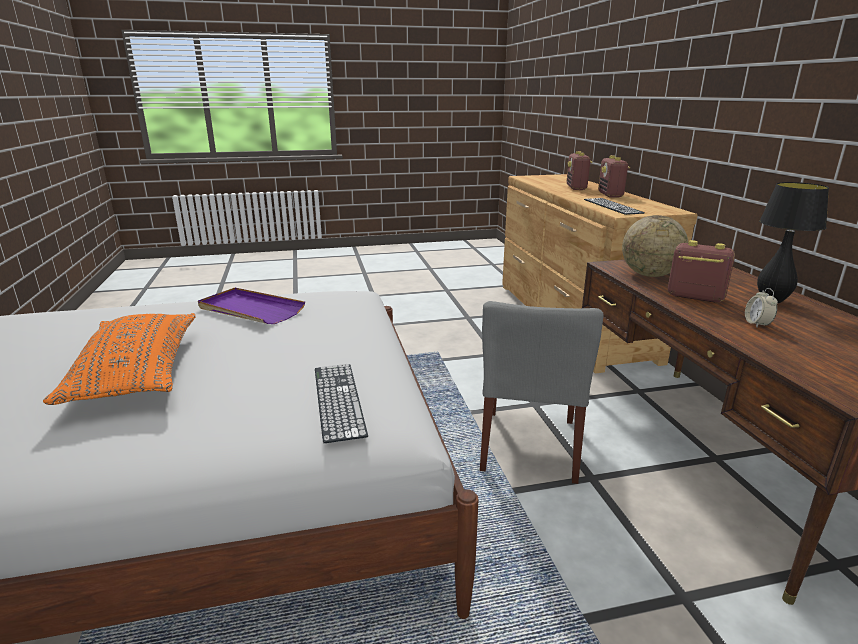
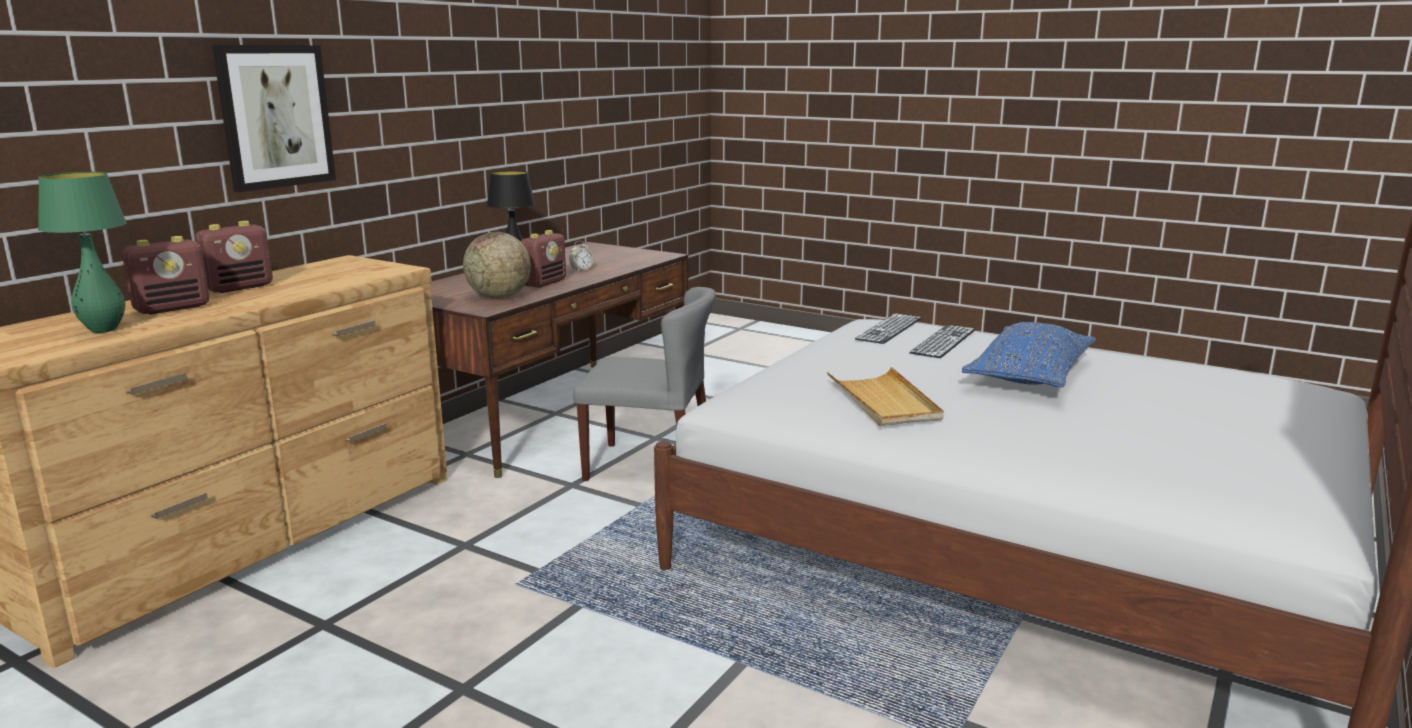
camera: 135 degrees left, 5 degrees down
(137, 373) = (1029, 375): orange pillow -> blue pillow
(250, 310) = (884, 401): purple tray -> beige tray
(530, 445) = (650, 465): grey chair -> grey chair turned 45 degrees clockwise
(549, 182) = (104, 330): none -> green table lamp
(612, 206) = (348, 276): keyboard -> keyboard (943, 341)
(689, 97) = (275, 116): none -> picture
(694, 297) = (544, 283): radio -> radio turned 135 degrees counterclockwise

